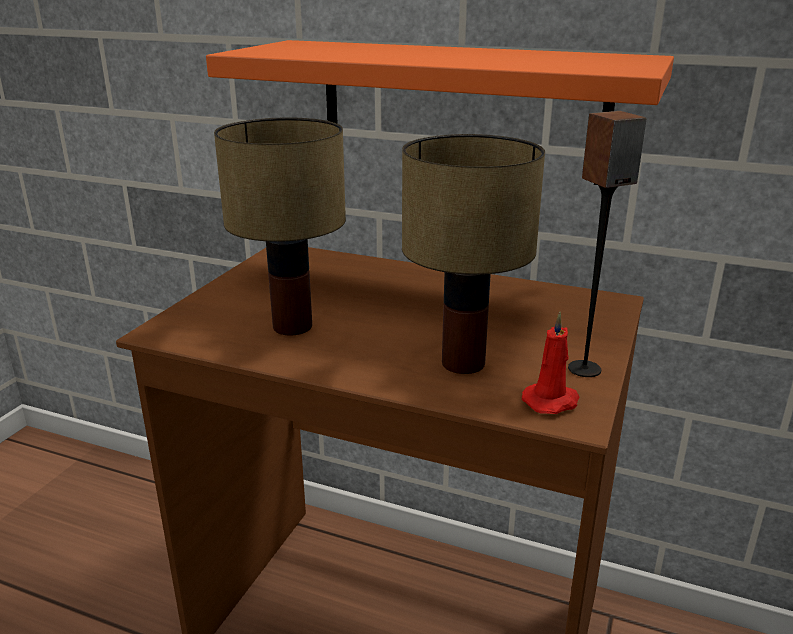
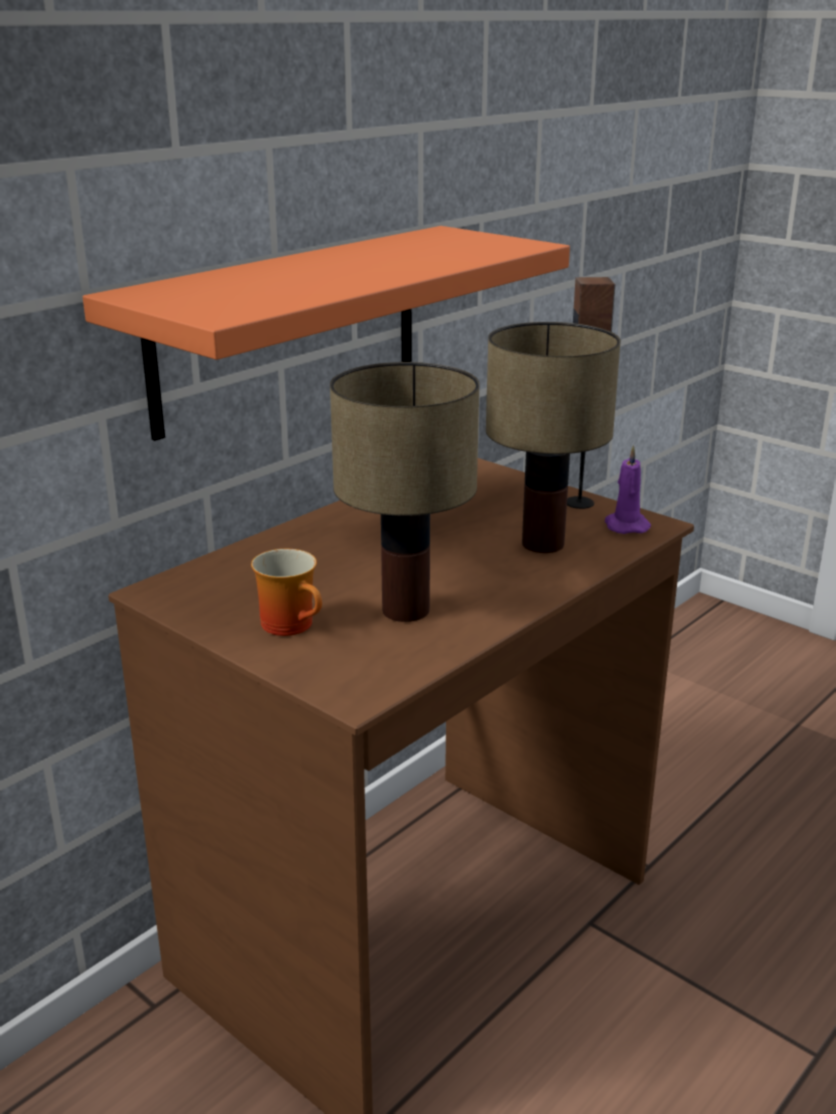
camera: 70 degrees left, 0 degrees up
(252, 295) = (294, 624): none -> mug
(552, 401) = (625, 525): red candle -> purple candle

